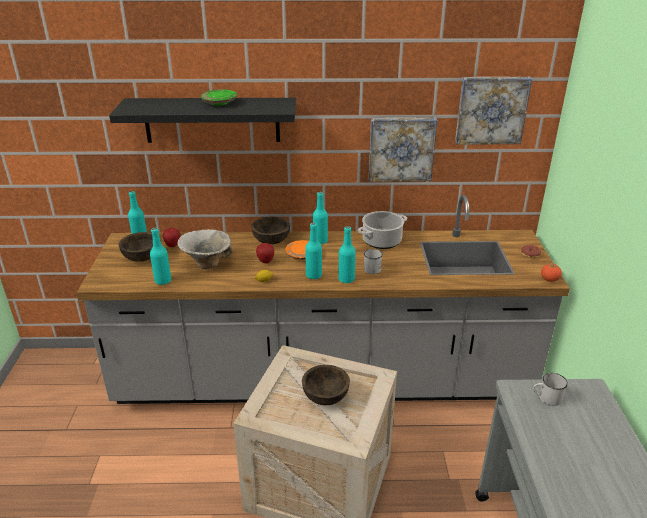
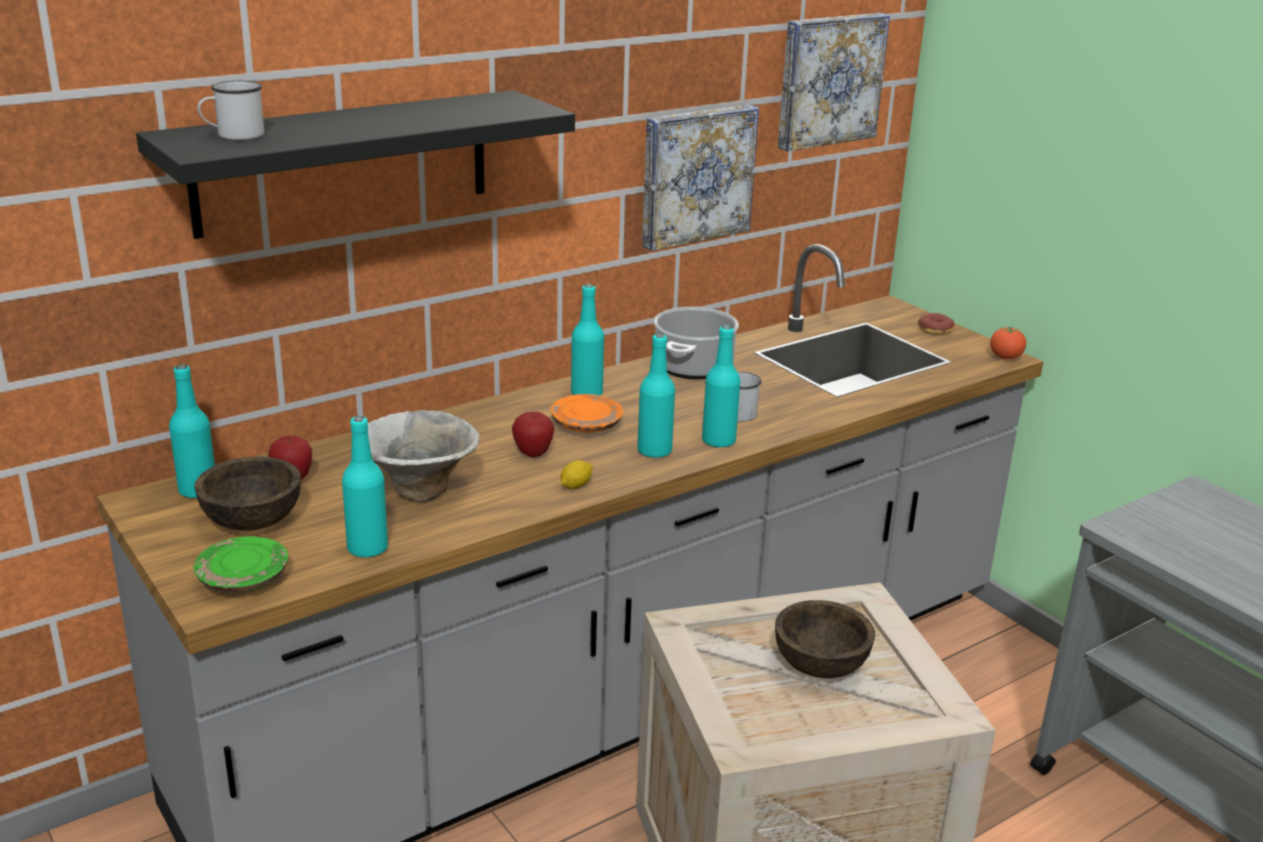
camera: 35 degrees left, 5 degrees down
(219, 103) = (386, 115): green plate -> green plate (243, 579)
(271, 241) = (493, 417): brown bowl -> none
(546, 398) = (1167, 524): white mug -> white mug (233, 135)

